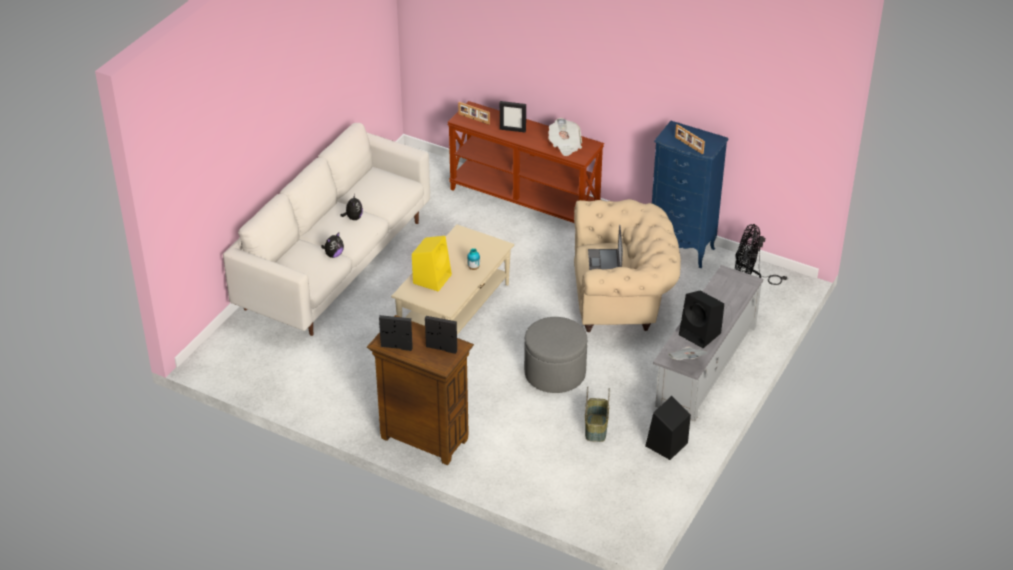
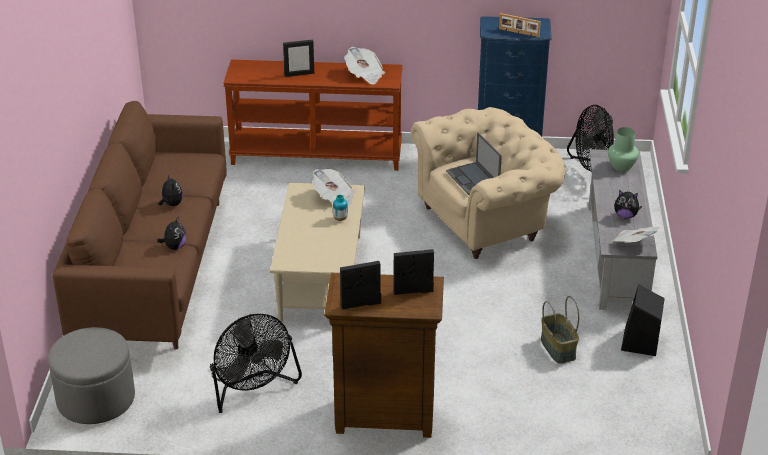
camera: 25 degrees left, 5 degrees down
(335, 265) = (154, 269): white sofa -> brown sofa
(342, 383) = (248, 388): none -> black fan
(432, 278) = (303, 241): yellow speaker -> none
(473, 119) = (250, 74): picture frame -> none
(482, 248) = (334, 197): none -> newspaper
(555, 373) = (473, 308): grey ottoman -> grey ottoman (96, 399)
(701, 334) = (625, 216): black speaker -> plush toy
(735, 289) = (622, 166): none -> green vase

